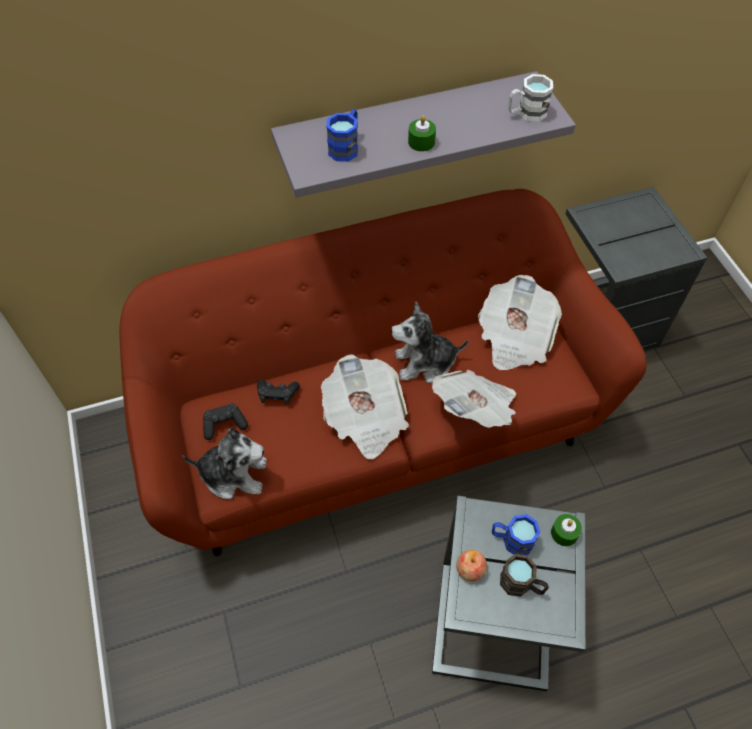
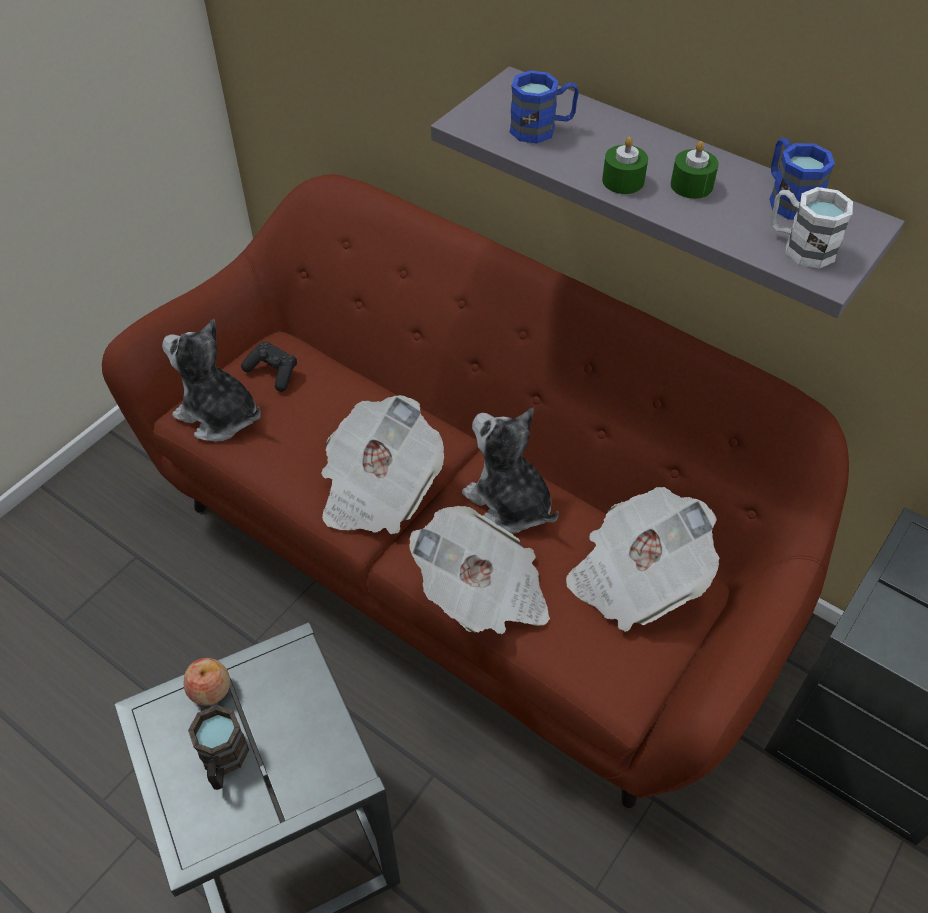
camera: 55 degrees right, 5 degrees down
(234, 474) = (219, 415): plush toy -> plush toy turned 150 degrees clockwise
(277, 395) = (345, 393): black game controller -> none
(511, 540) = (282, 717): blue mug -> blue mug (787, 198)
(564, 533) = (333, 776): green candle -> green candle (691, 185)

